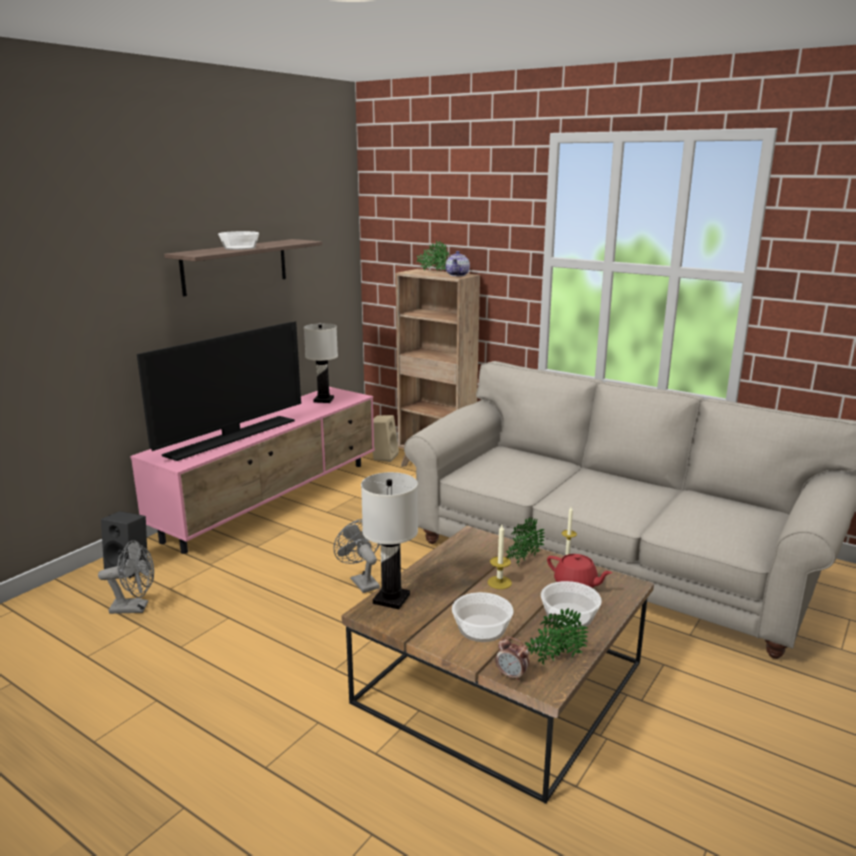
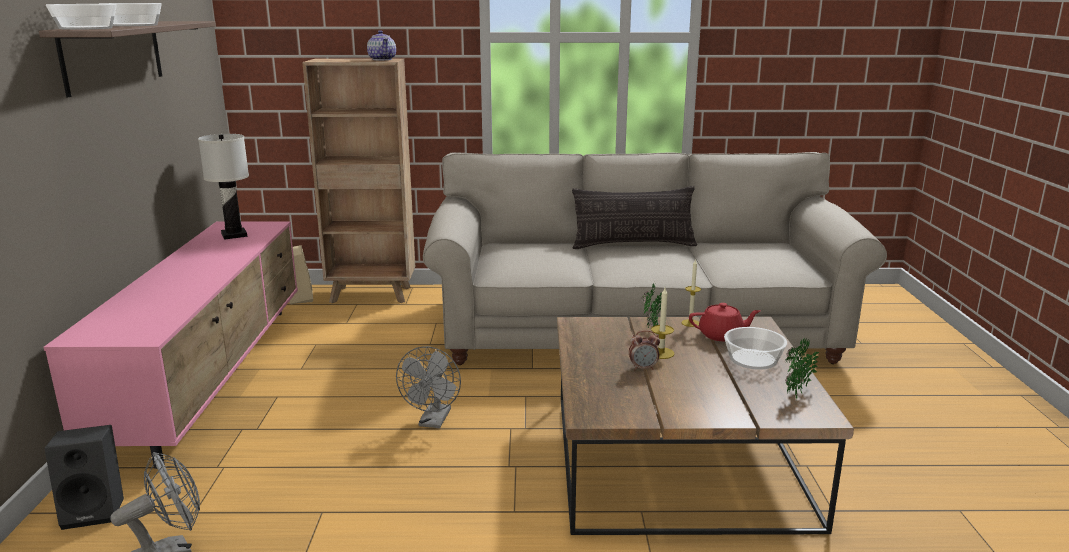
camera: 35 degrees left, 0 degrees up
(231, 437) = (173, 294): television -> none
(362, 581) = (433, 422): grey fan -> grey fan turned 105 degrees counterclockwise
(391, 599) = (591, 398): white table lamp -> none
(433, 271) = (342, 58): potted plant -> none
(481, 628) = (705, 392): bowl -> bowl (85, 28)
(511, 675) = (785, 418): alarm clock -> alarm clock (643, 368)
(620, 477) = (633, 245): none -> pillow

